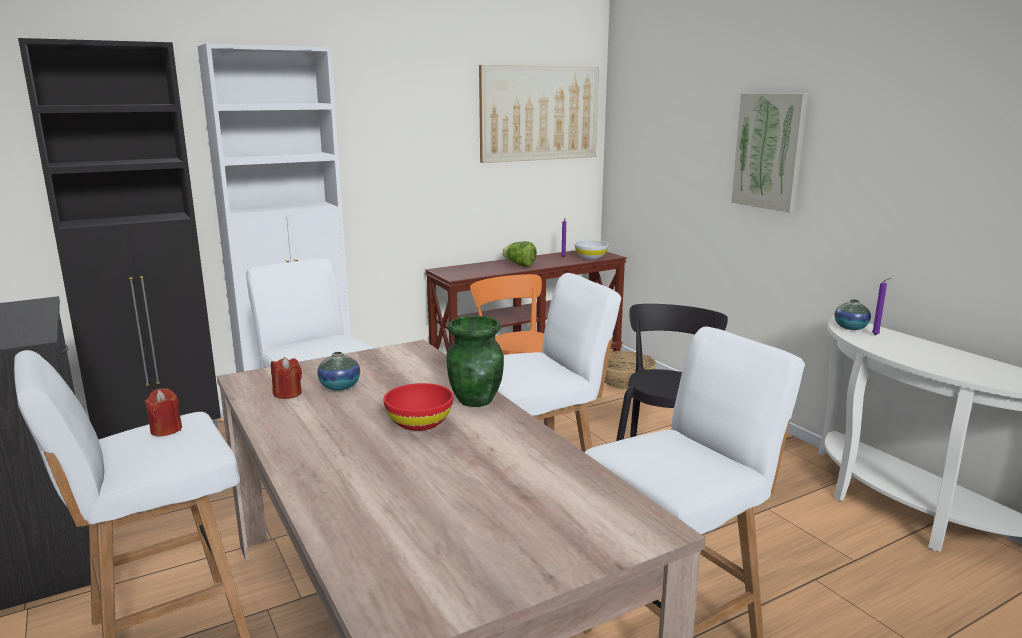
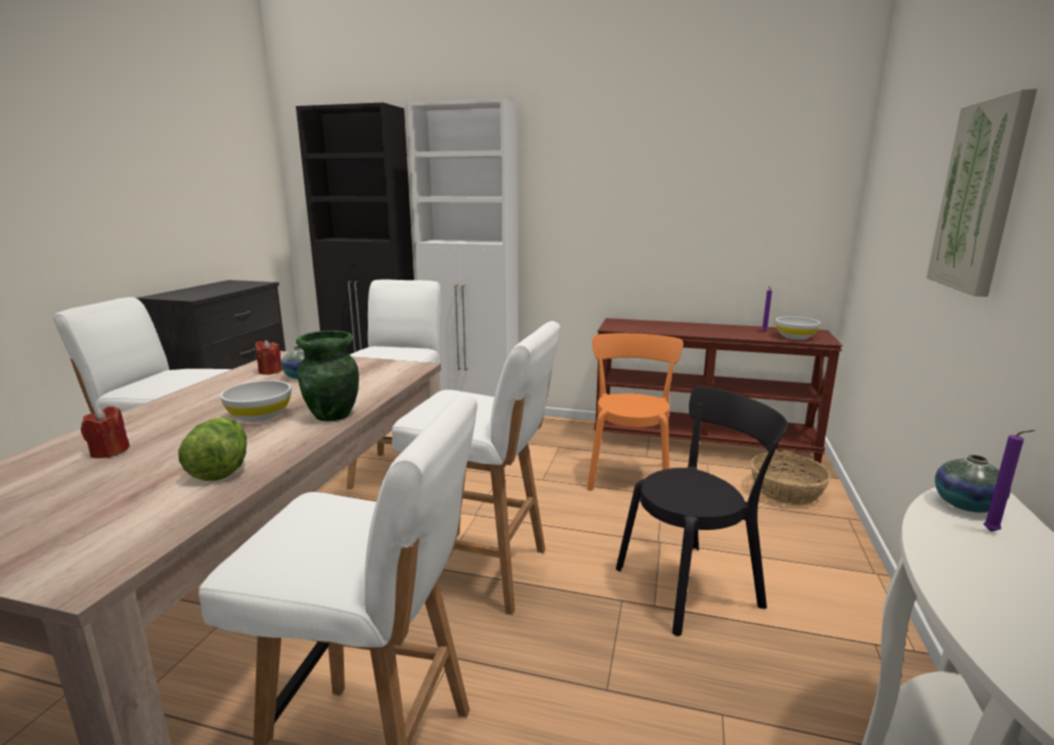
camera: 45 degrees right, 0 degrees up
(166, 430) = (188, 372): red candle -> red candle (109, 451)
(419, 423) = (259, 416): red bowl -> white bowl
(519, 265) = (697, 330): lettuce -> lettuce (221, 469)
(539, 113) = (763, 164): picture -> none

